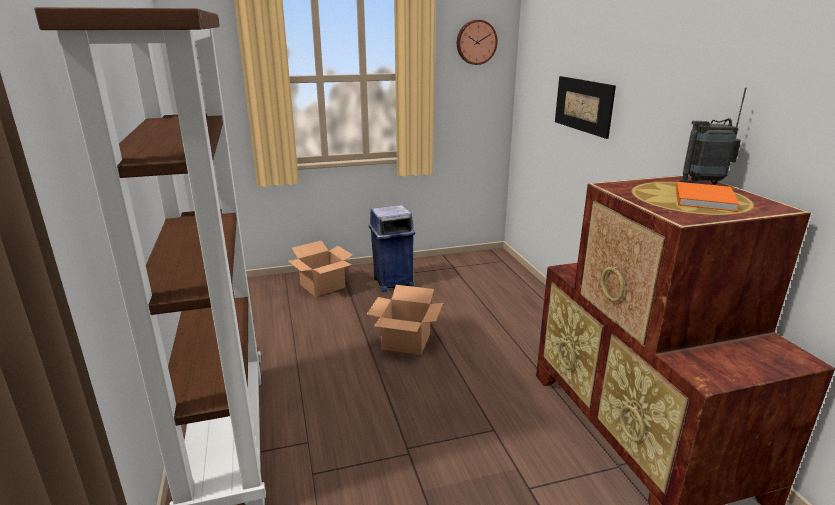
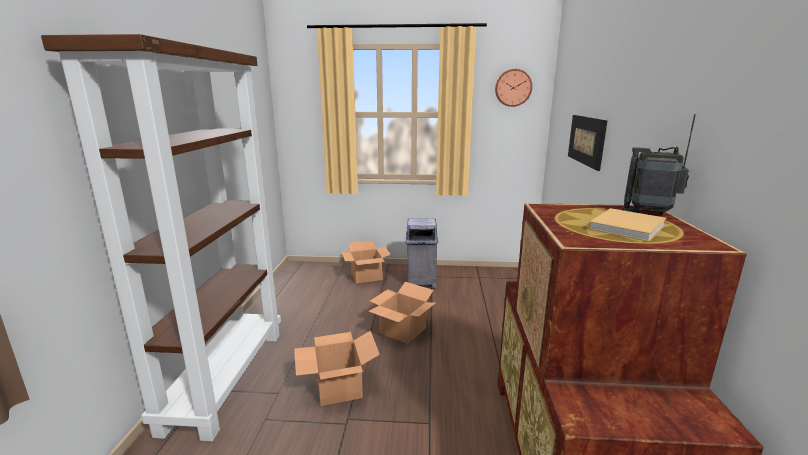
camera: 20 degrees right, 5 degrees down
(376, 418) = (339, 388): none -> cardboard box
(392, 282) = (421, 282): blue trash can -> grey trash can
(704, 198) = (628, 226): orange book -> beige book

